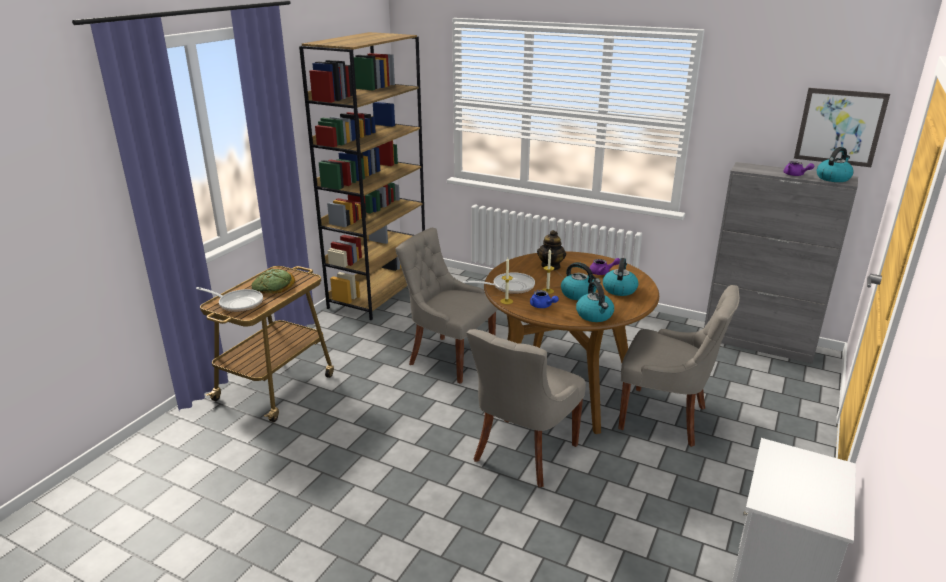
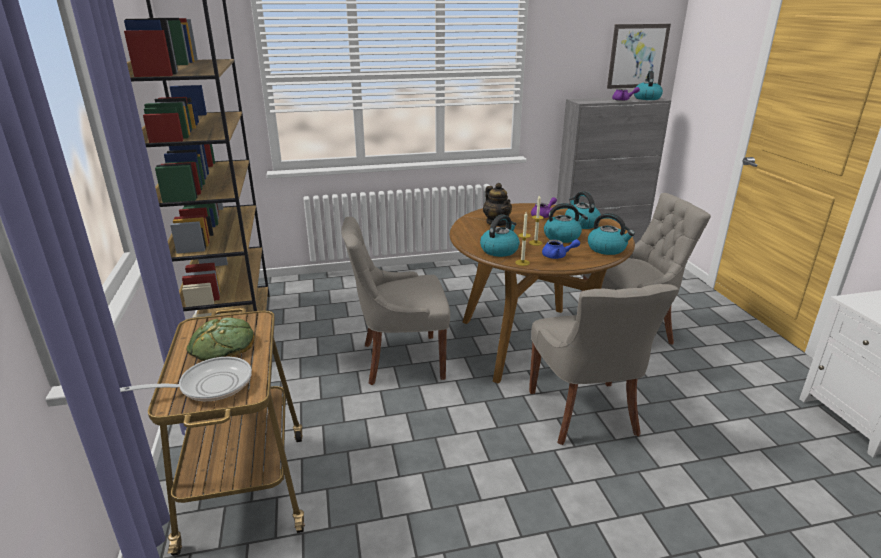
camera: 40 degrees left, 0 degrees up
(509, 287) = (499, 250): frying pan -> kettle

